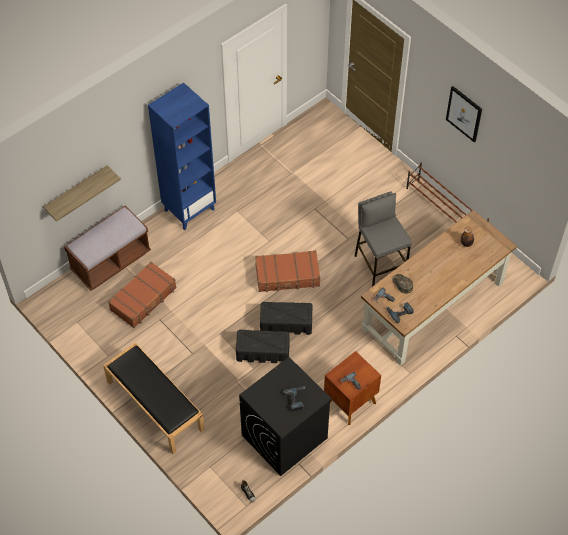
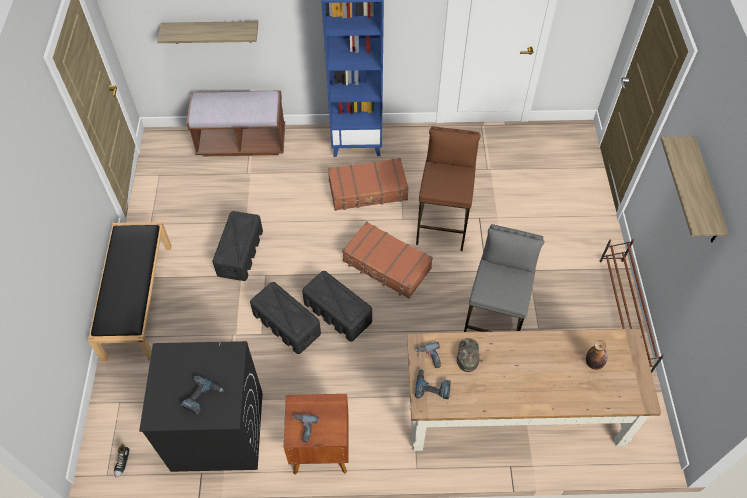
camera: 40 degrees right, 0 degrees up
(143, 299) = (233, 194): brown suitcase -> brown suitcase (368, 190)
(189, 332) = (240, 253): none -> black storage box
(297, 228) = (442, 225): none -> brown stool
(464, 113) = (705, 192): picture -> shelf

